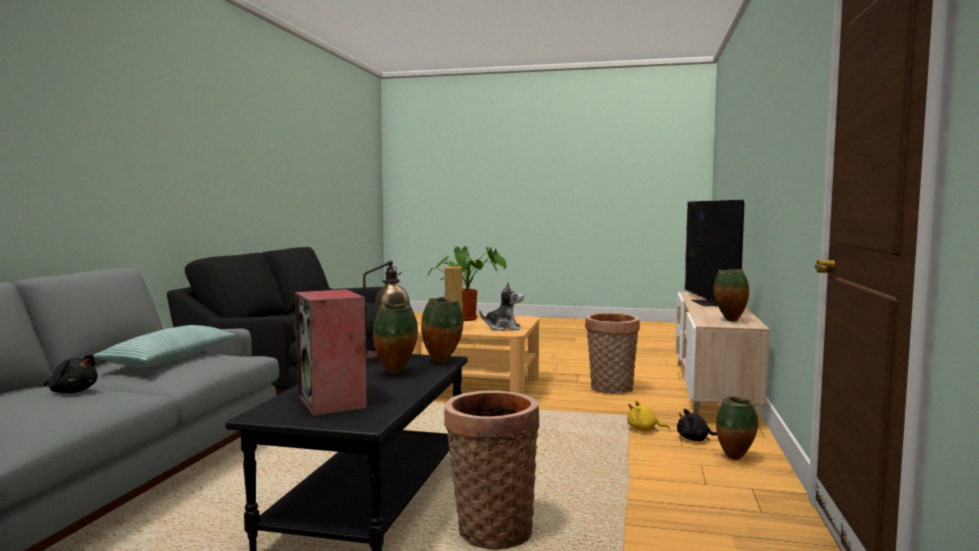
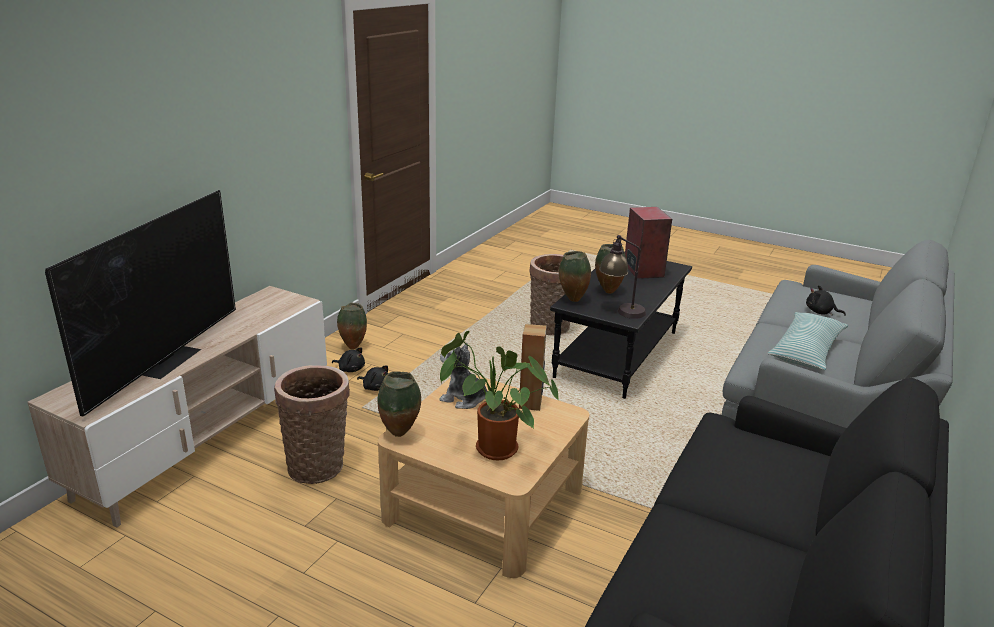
camera: 165 degrees left, 20 degrees up
(644, 430) = (375, 387): yellow plush toy -> black plush toy
(729, 320) = (266, 304): vase -> vase (401, 434)

